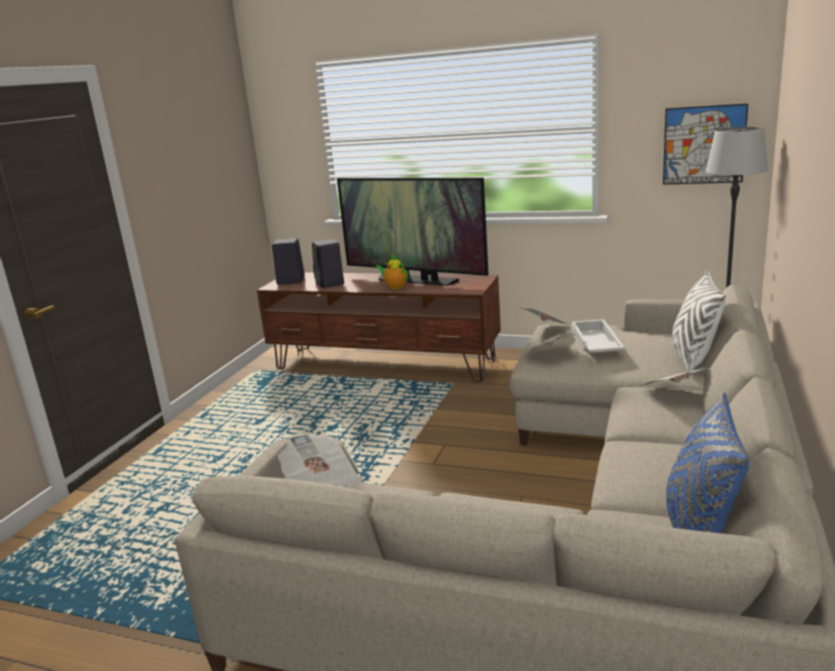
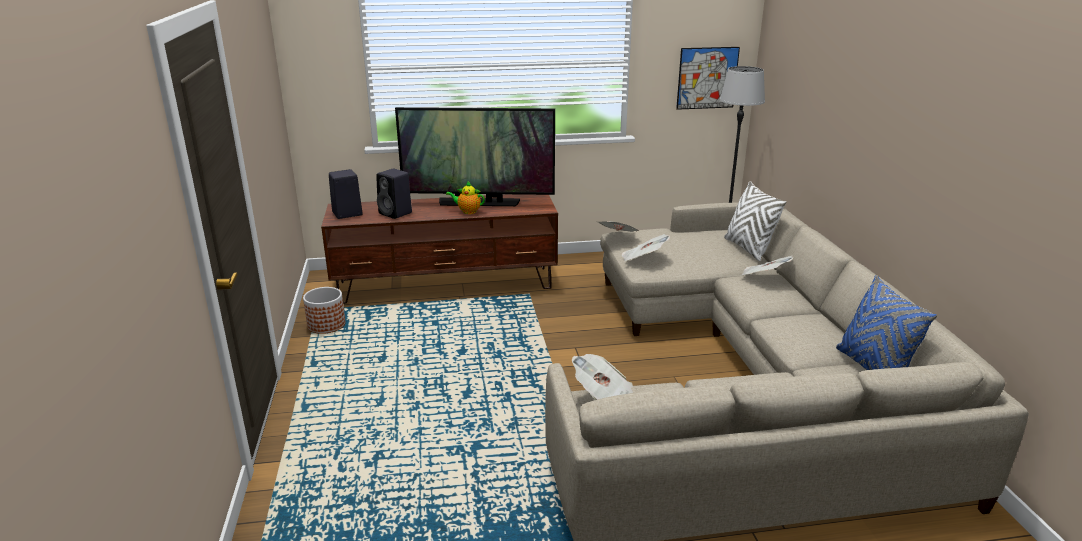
camera: 30 degrees left, 5 degrees up
(248, 384) = (326, 325): none -> planter
(595, 344) = (672, 246): white tray -> none

